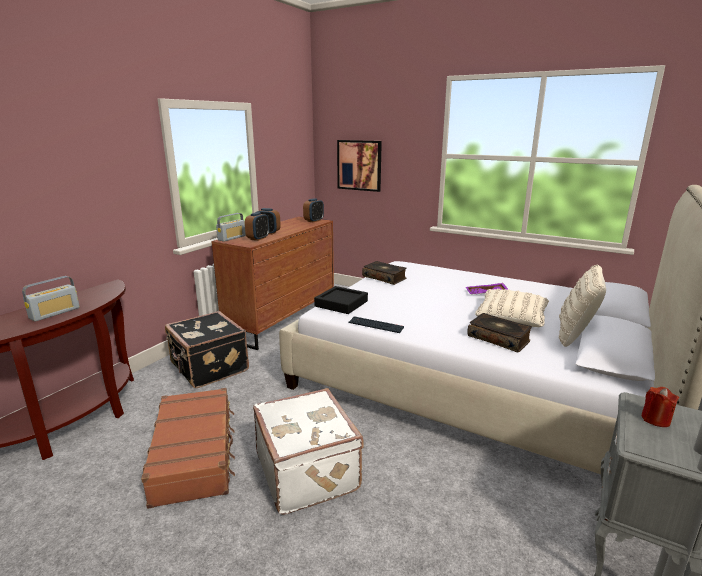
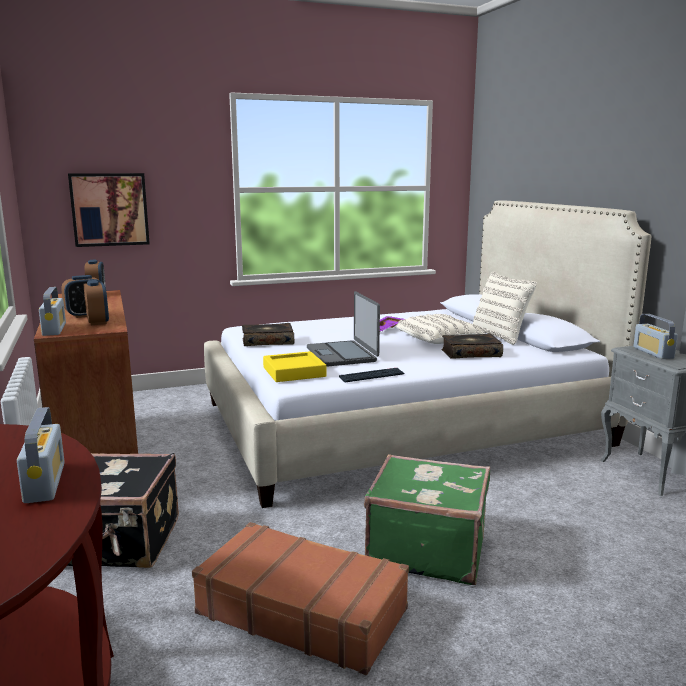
camera: 50 degrees left, 5 degrees down
(308, 471) = (427, 549): white suitcase -> green suitcase
(341, 304) = (294, 372): black tray -> yellow tray
(402, 303) = (342, 354): none -> laptop
(655, 419) = (653, 353): red candle -> radio

